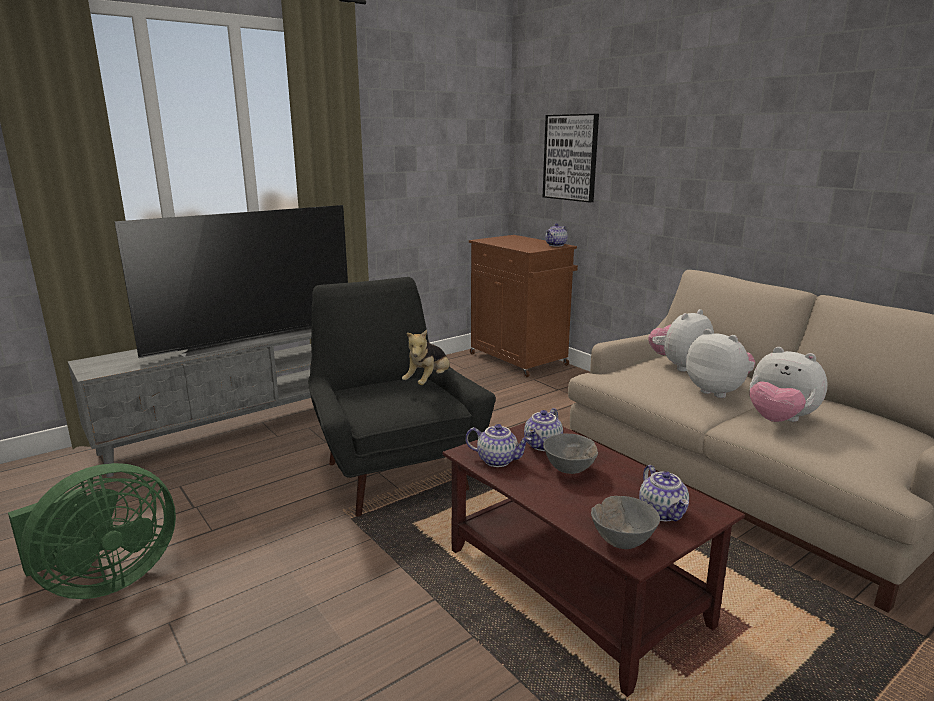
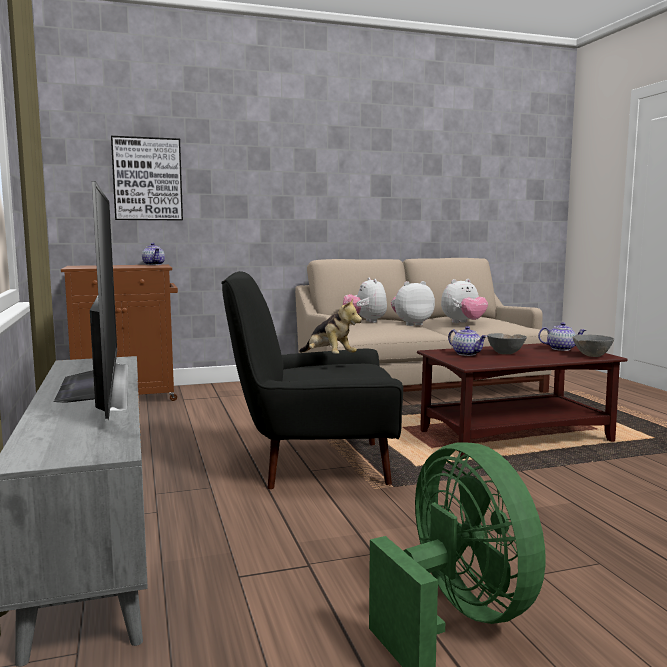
camera: 70 degrees left, 10 degrees down
(498, 460) = (485, 362): teapot -> none

